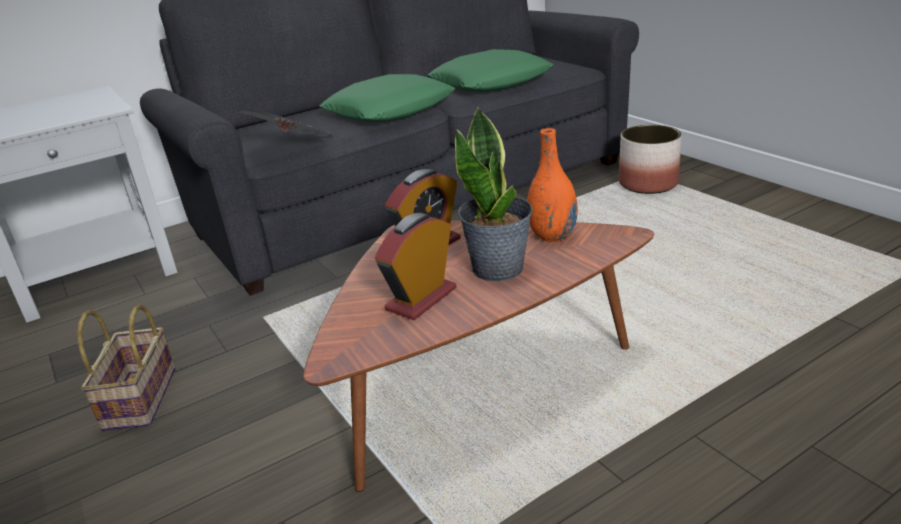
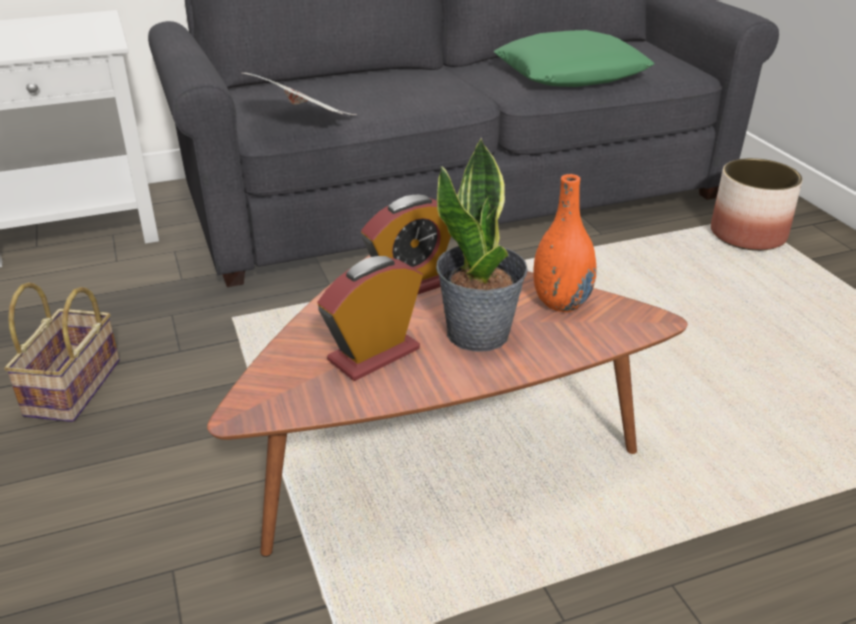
camera: 10 degrees right, 5 degrees up
(390, 110) = (433, 92): green pillow -> none

